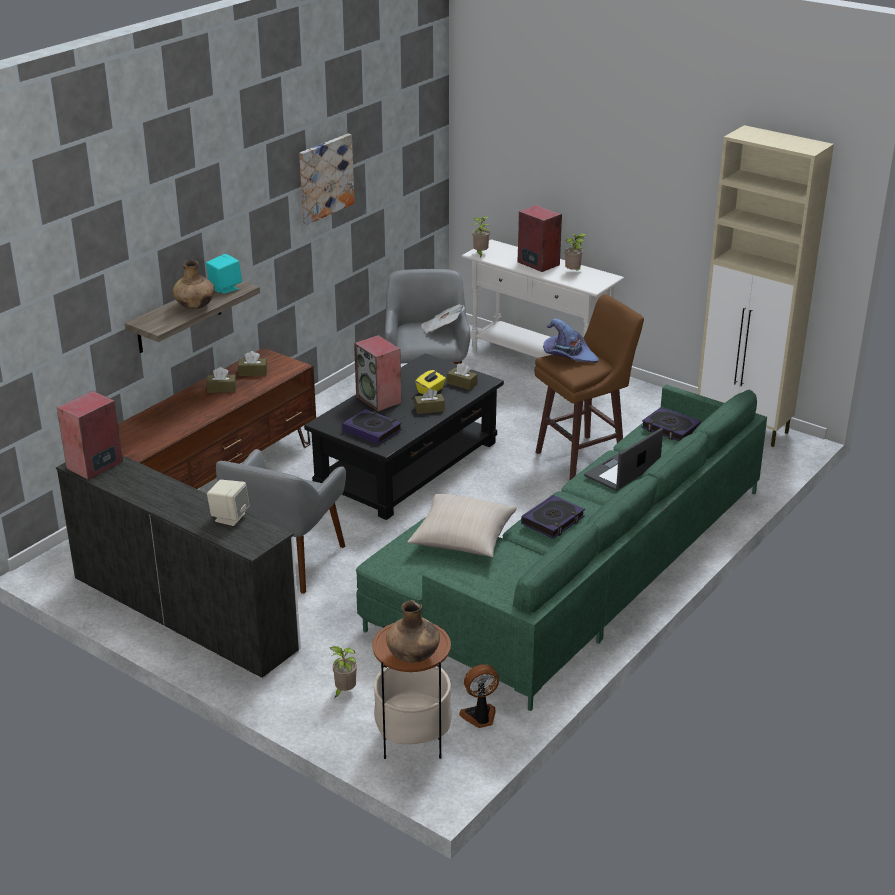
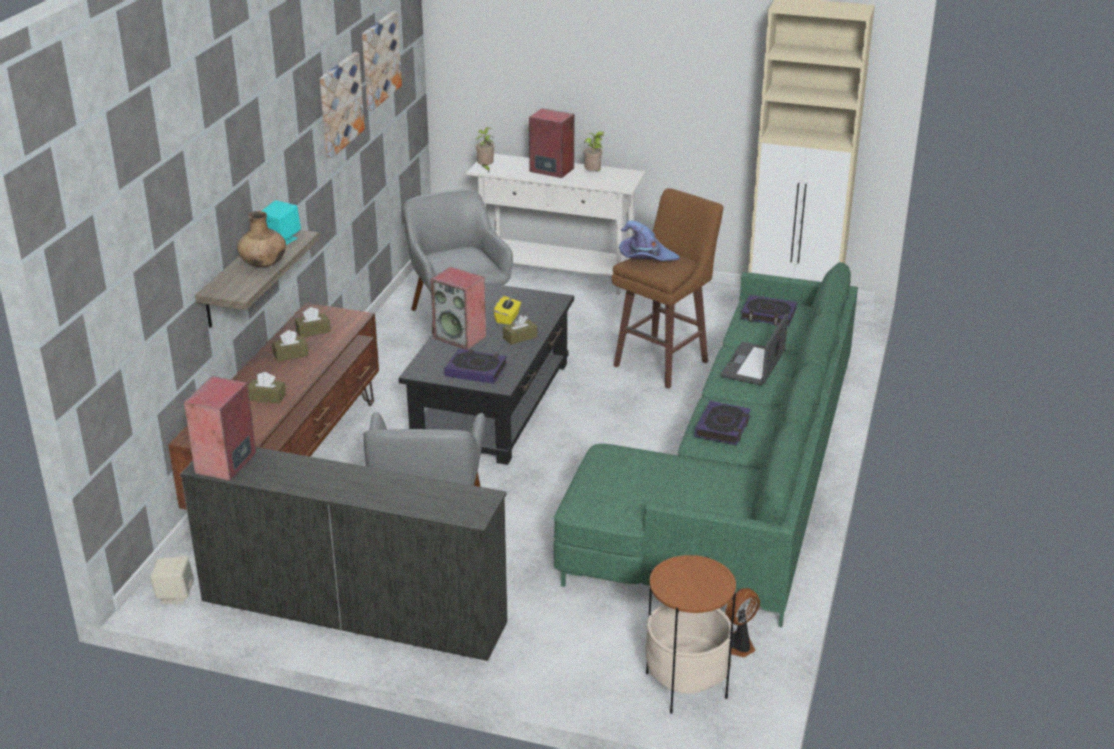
camera: 20 degrees left, 0 degrees up
(229, 517) = (424, 489): beige speaker -> beige speaker (175, 595)
(344, 691) = (583, 654): potted plant -> none
(383, 143) = (379, 60): none -> picture
(413, 656) = (704, 594): brown vase -> none
(441, 329) = (471, 254): newspaper -> none
(462, 384) = (535, 306): brown tissue box -> brown tissue box (267, 397)
(463, 538) = (645, 463): beige pillow -> none

